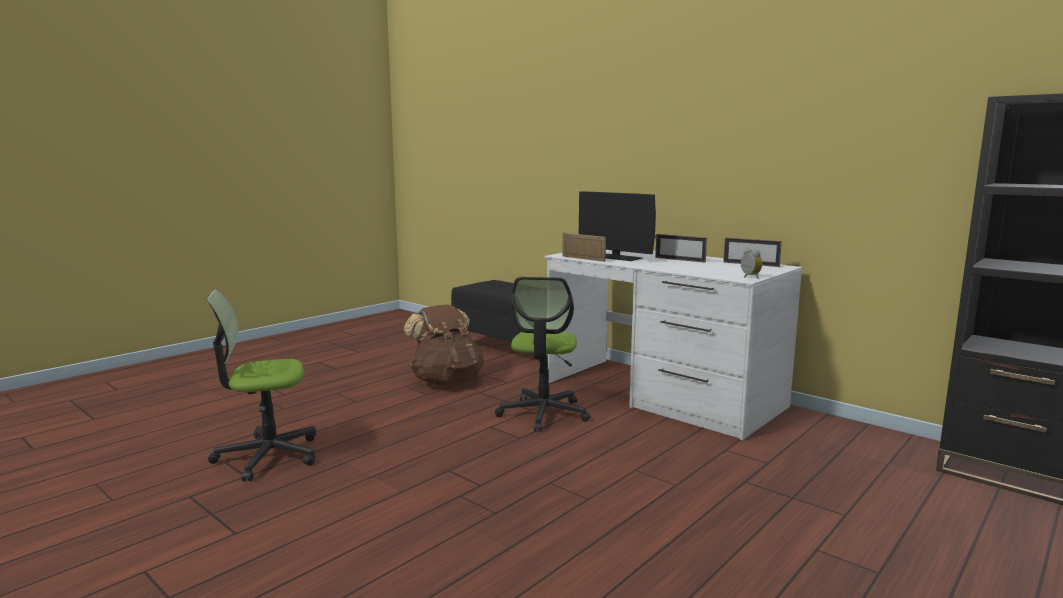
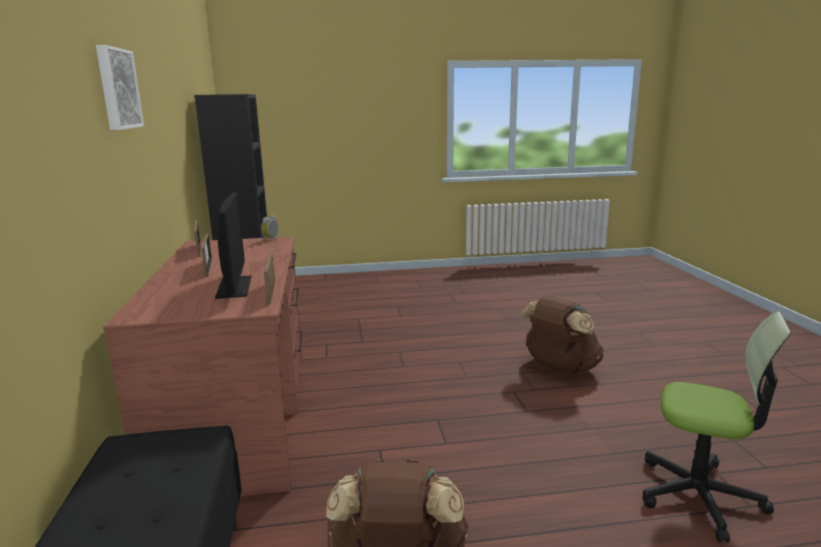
camera: 140 degrees left, 5 degrees up
(451, 539) = (559, 368): none -> brown backpack
(543, 414) = (377, 439): office chair -> none
(662, 394) = (239, 416): white desk -> brown desk
(709, 111) = (117, 89): none -> picture

